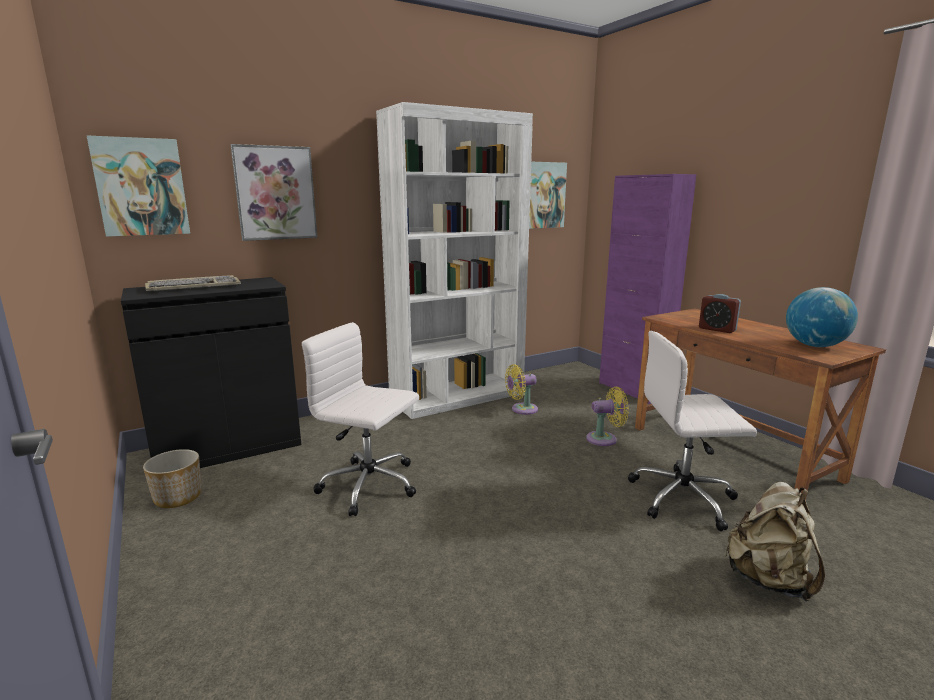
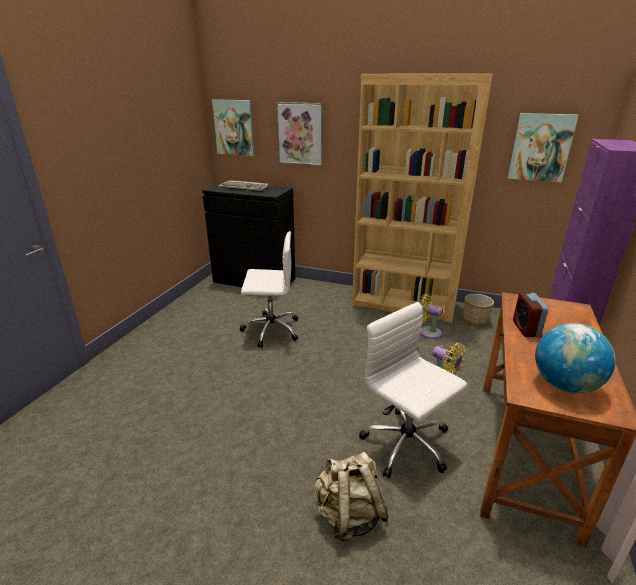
camera: 50 degrees right, 10 degrees up
(178, 497) = (207, 294): planter -> planter (475, 320)
(370, 486) = (270, 329): white office chair -> white office chair turned 105 degrees clockwise
(458, 397) = (404, 304): white bookcase -> brown bookcase

